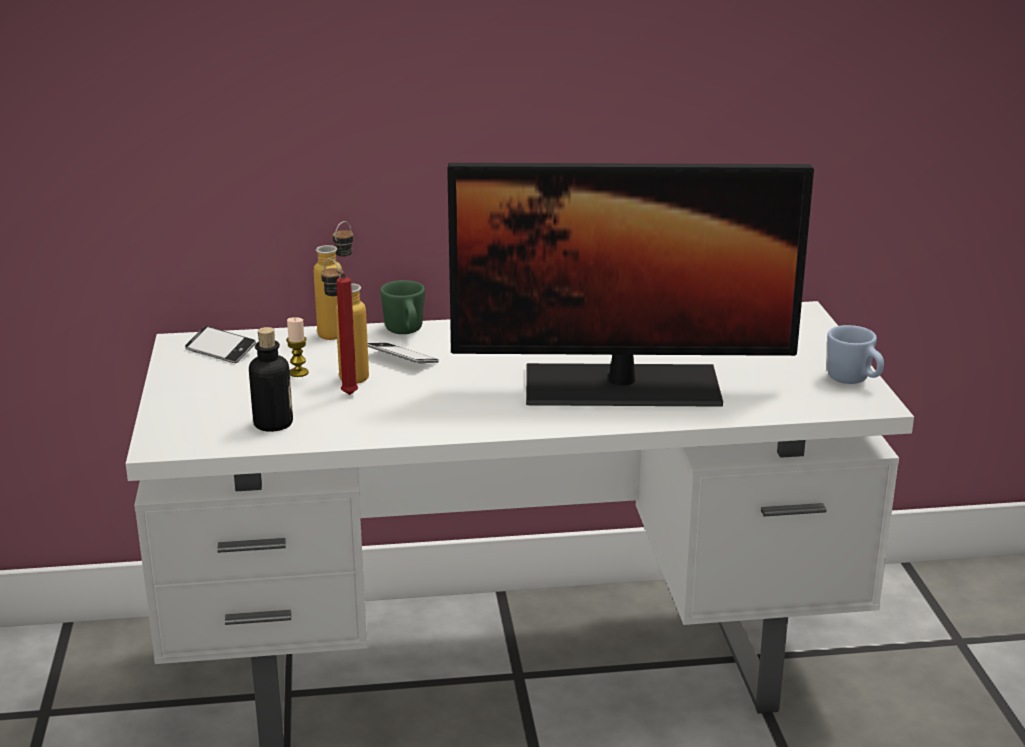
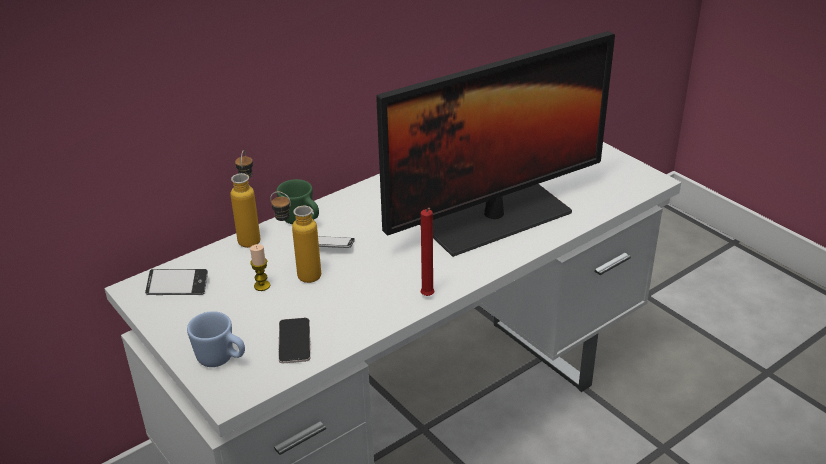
camera: 30 degrees left, 10 degrees up
(273, 424) = (294, 341): bottle -> phone
(348, 396) = (322, 294): red candle -> red candle (427, 297)
(853, 381) = (623, 166): blue mug -> blue mug (221, 359)

